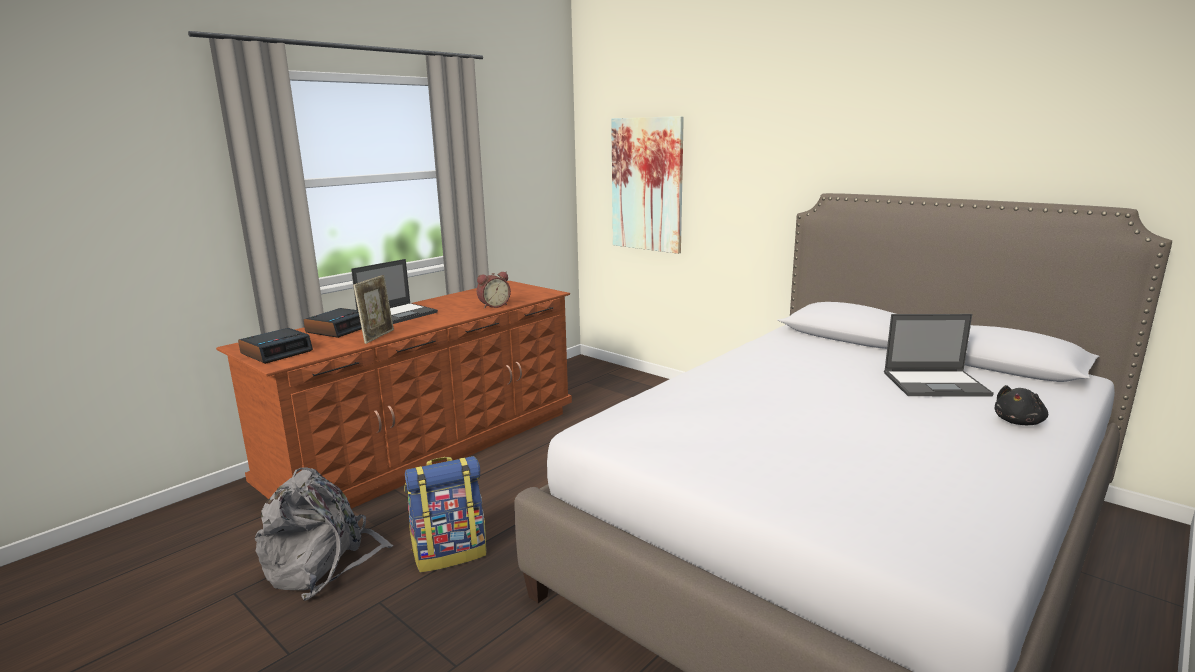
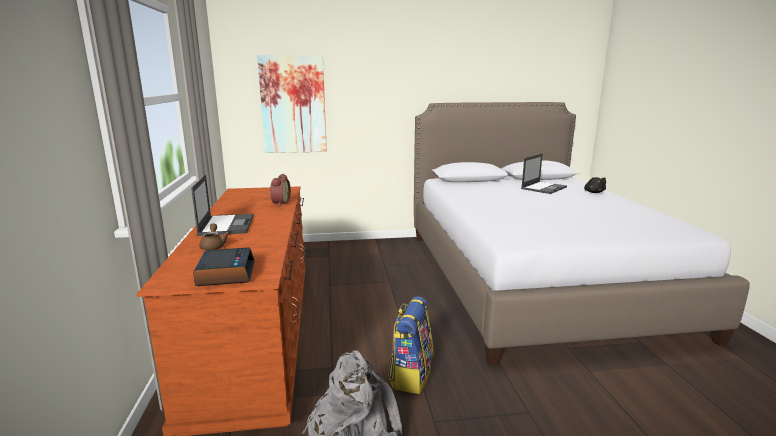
camera: 50 degrees left, 0 degrees up
(338, 329) = (213, 246): alarm clock -> brown teapot
(378, 336) = (269, 239): picture frame -> none

